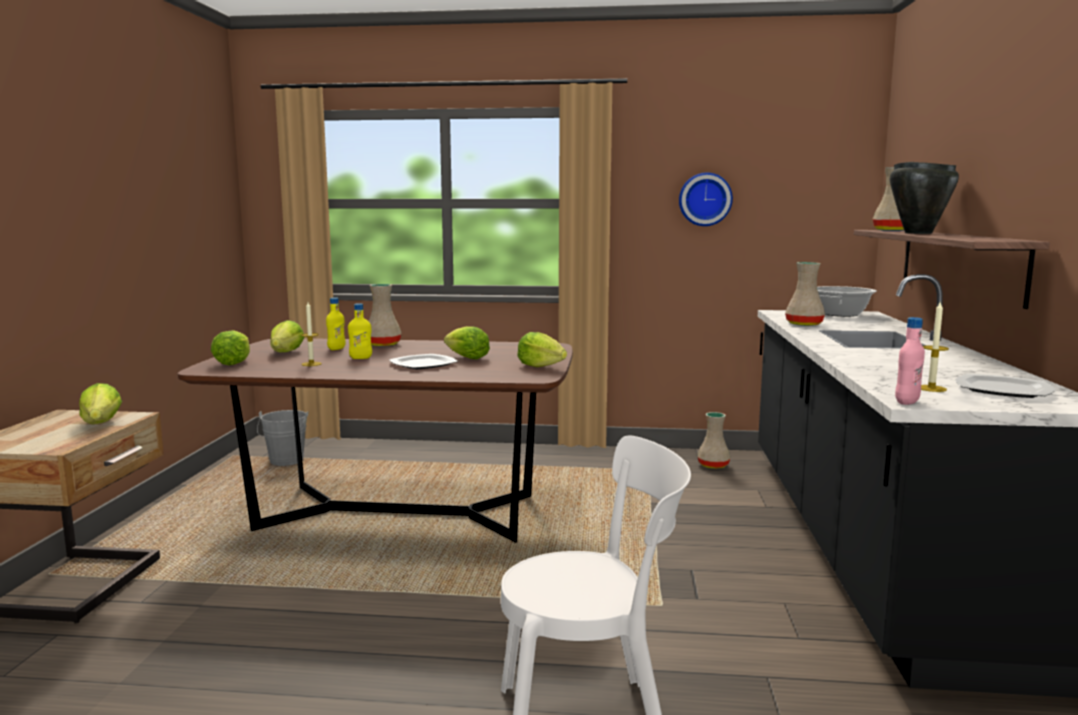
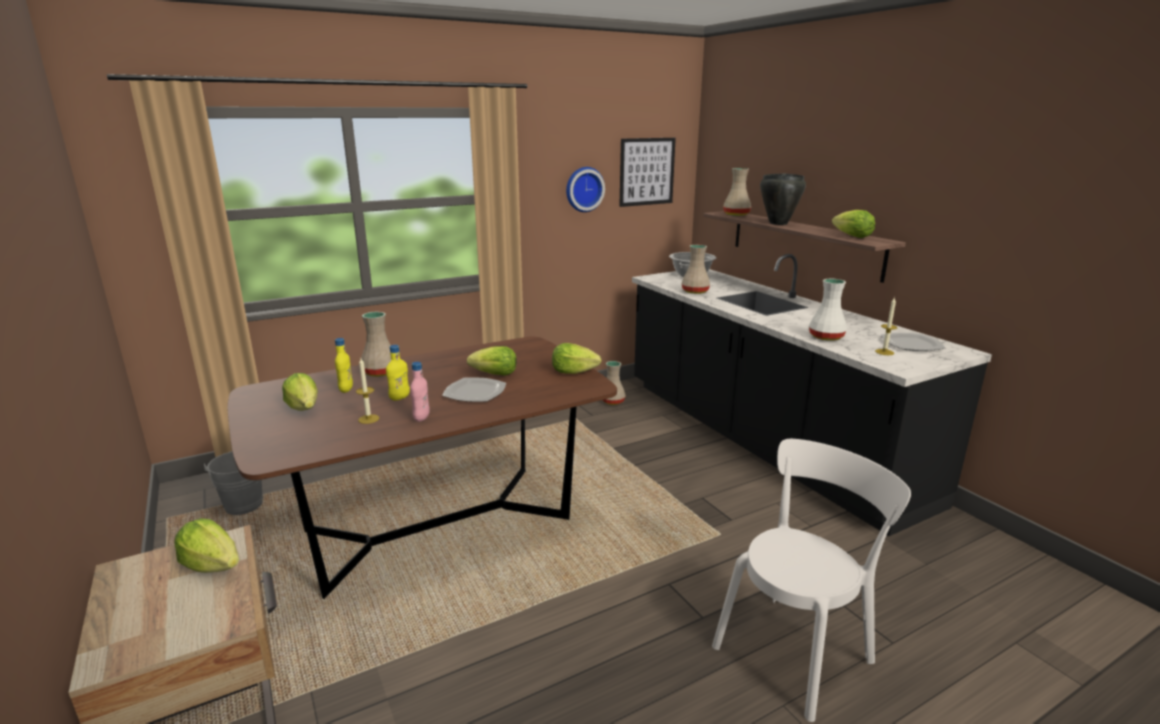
camera: 35 degrees left, 10 degrees up
(233, 363) = (278, 439): lettuce -> lettuce (852, 236)
(799, 182) = (647, 171): none -> picture
(879, 369) = (827, 337): none -> white vase
(907, 402) = (900, 369): pink bottle -> pink bottle (421, 418)

